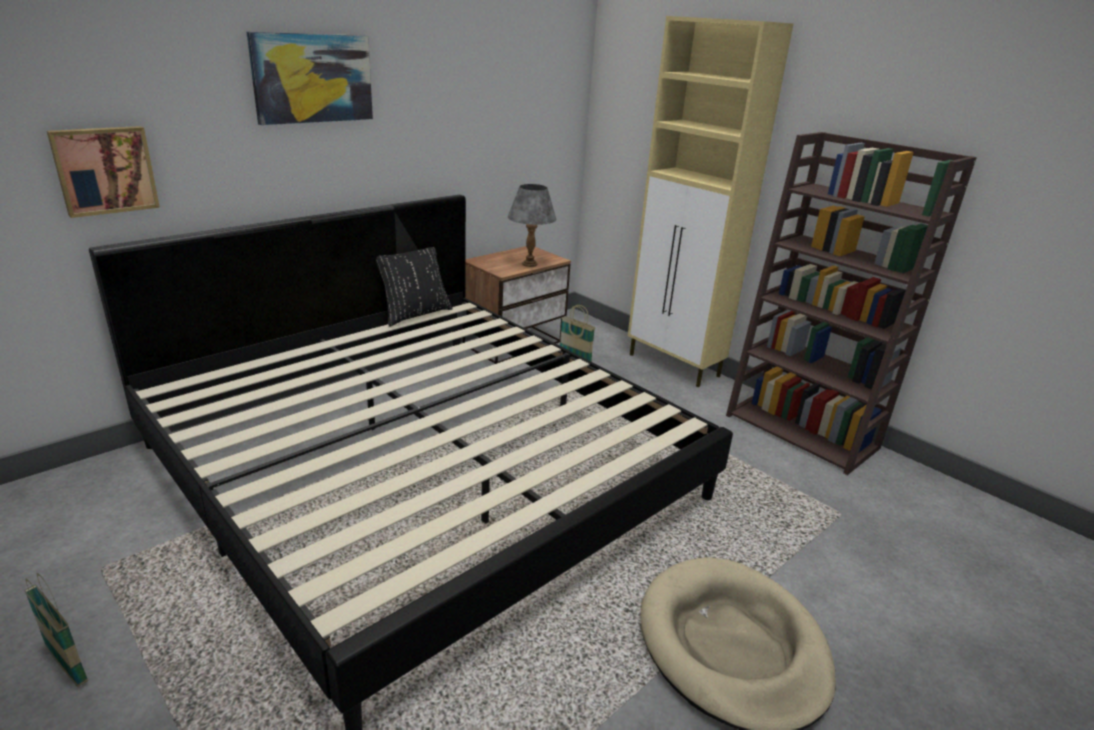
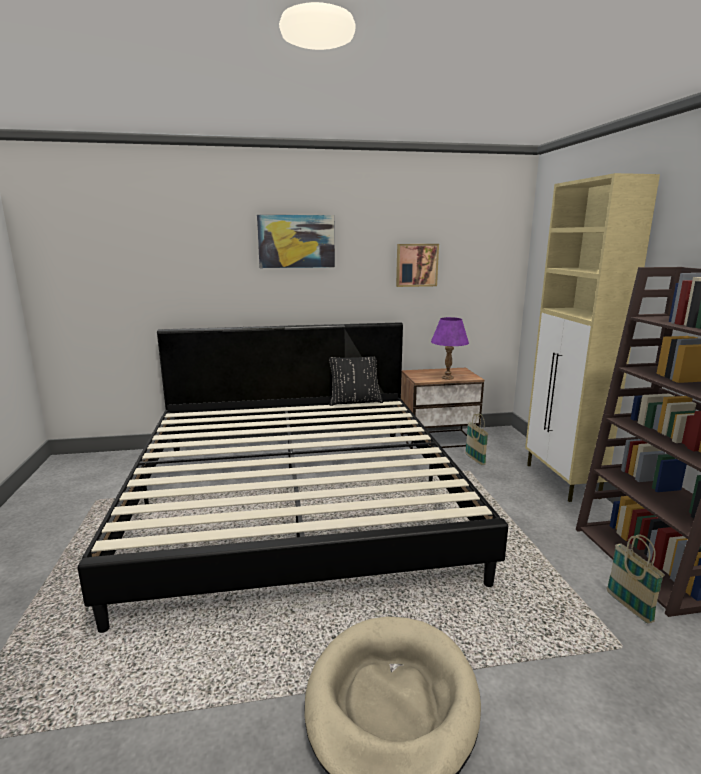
camera: 35 degrees right, 10 degrees down
(67, 666) = (38, 538): basket -> basket (629, 607)
(105, 170) = (172, 288): picture -> picture (416, 265)
(530, 264) = (447, 378): grey table lamp -> purple table lamp

